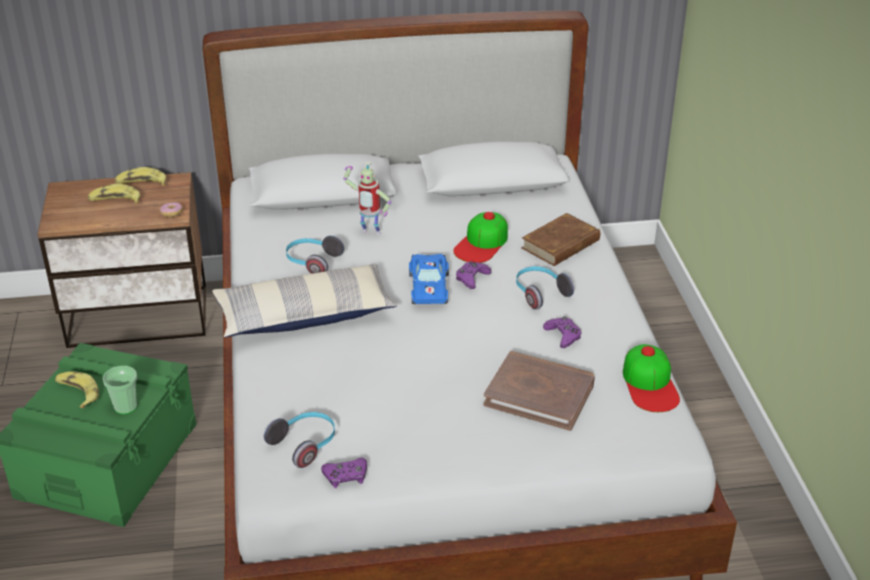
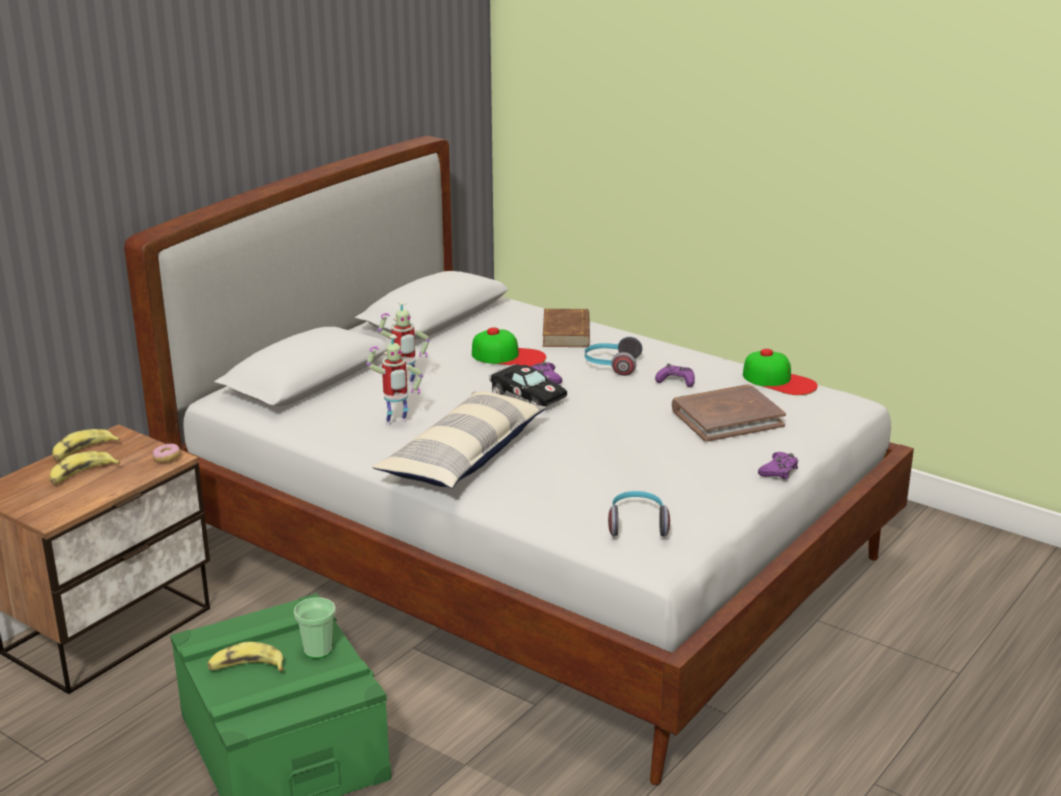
camera: 45 degrees left, 10 degrees down
(312, 262) = (396, 424): headphones -> toy robot
(346, 476) = (701, 526): purple game controller -> purple game controller (779, 471)
(429, 287) = (526, 396): blue toy car -> black toy car
(482, 243) = (508, 356): cap -> cap turned 60 degrees counterclockwise

